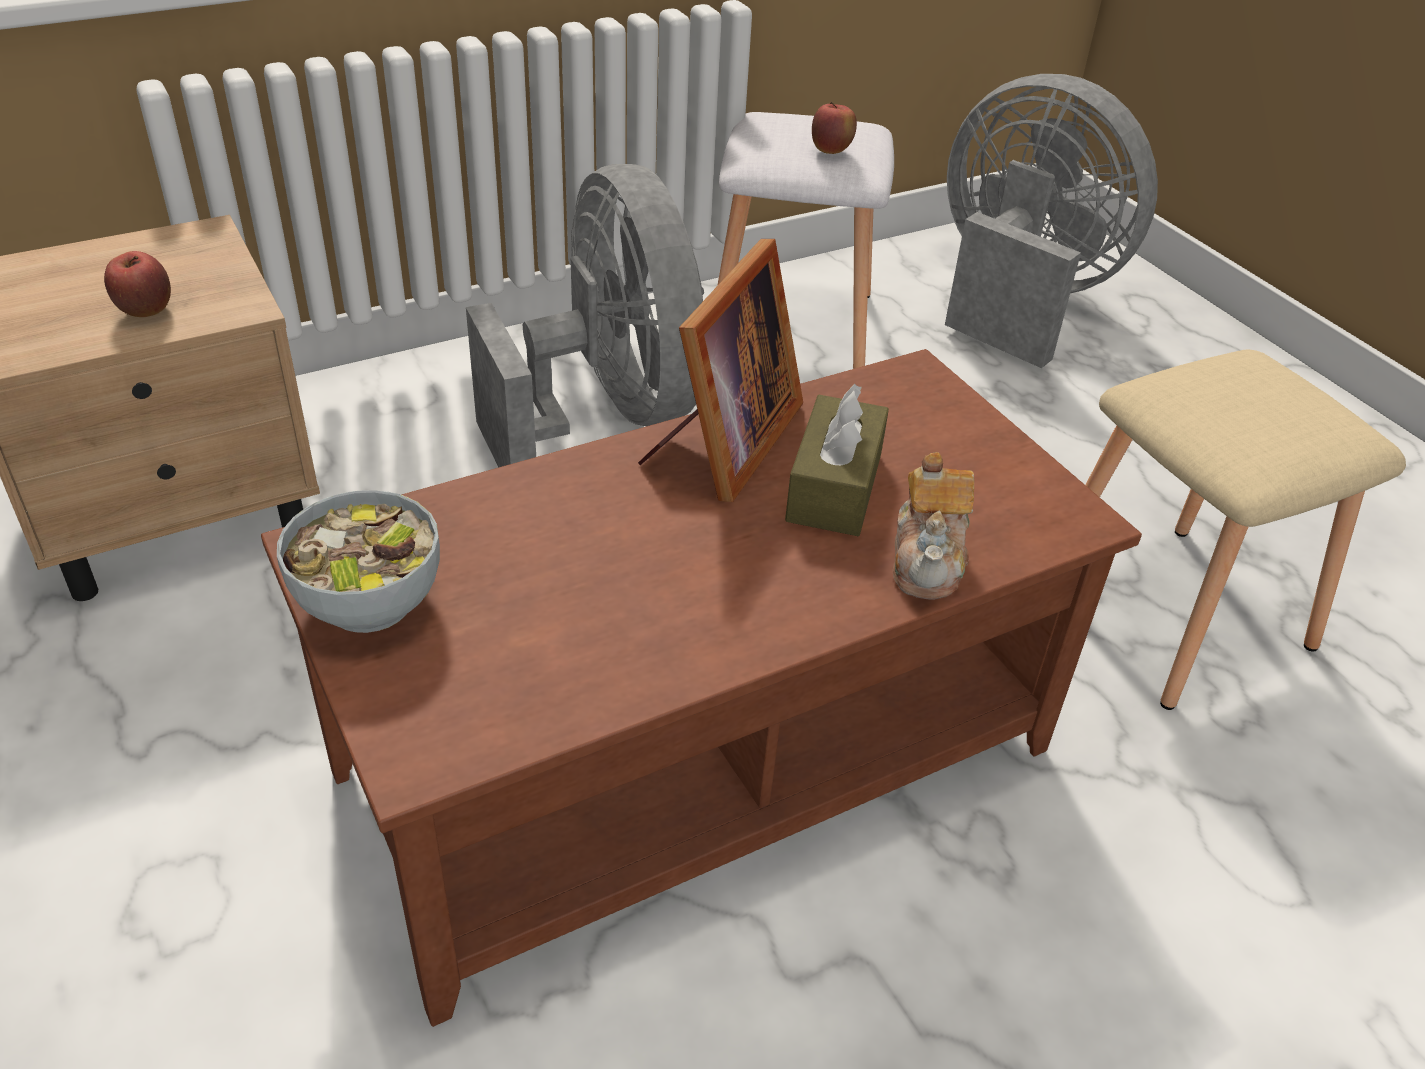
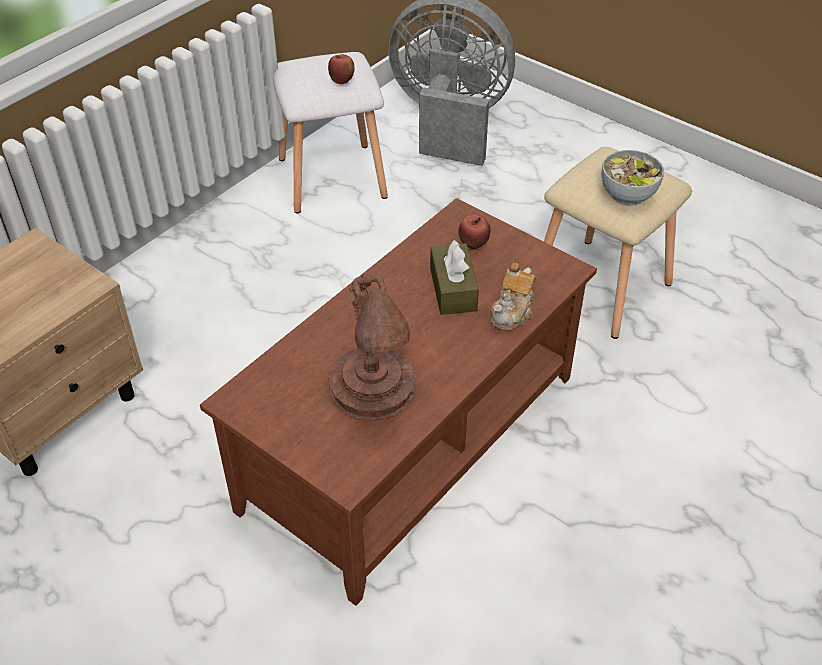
camera: 20 degrees left, 5 degrees up
(146, 312) = (40, 304): apple -> apple (473, 244)
(371, 602) = (278, 419): bowl -> bowl (628, 194)
(576, 616) = (375, 393): none -> brown table lamp
(607, 416) = (260, 269): grey fan -> none
(722, 444) = (389, 284): picture frame -> none
(928, 560) = (513, 313): teapot -> teapot turned 45 degrees clockwise

